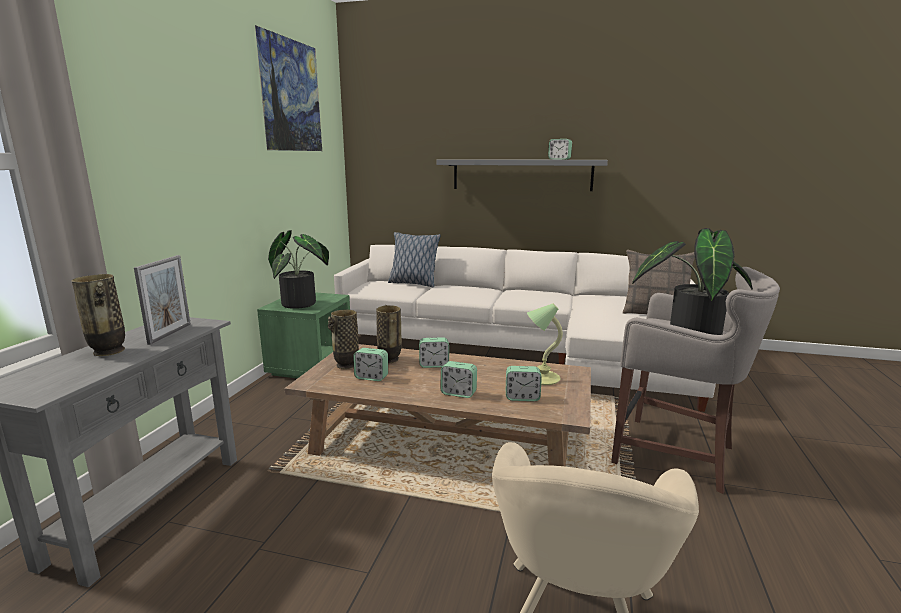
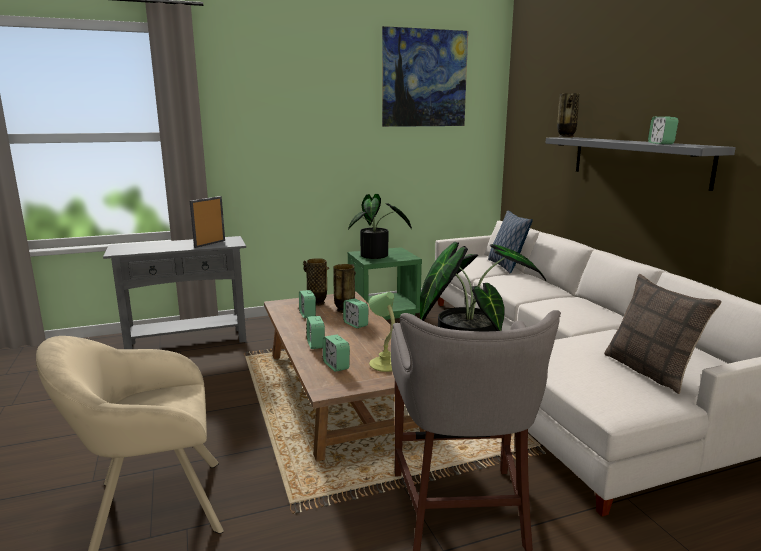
camera: 55 degrees right, 0 degrees up
(108, 352) = (174, 244): vase -> vase (566, 137)
(170, 334) = (210, 244): picture frame -> picture frame turned 150 degrees clockwise

